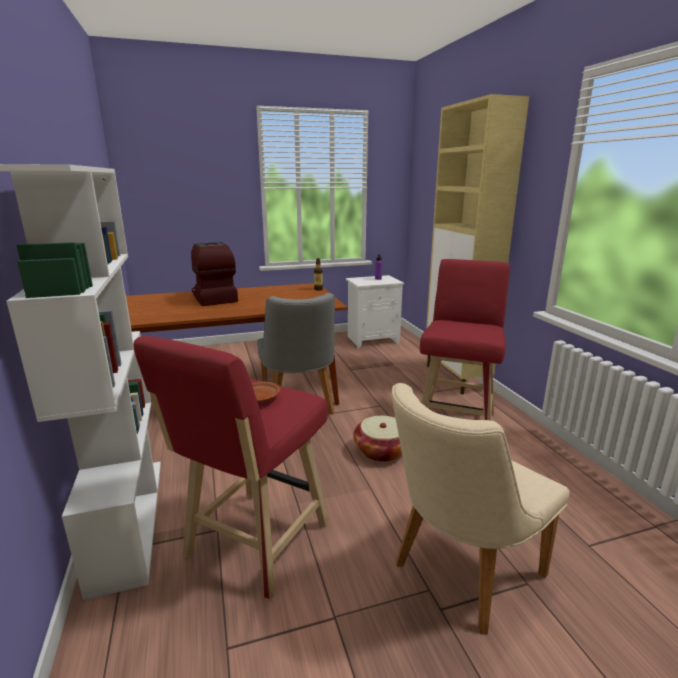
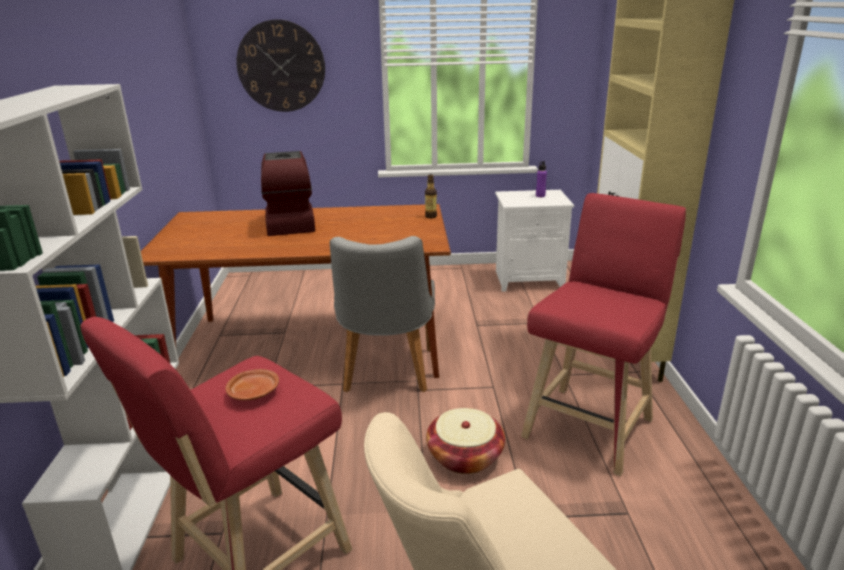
camera: 15 degrees right, 5 degrees up
(184, 188) = (281, 66): none -> wall clock

